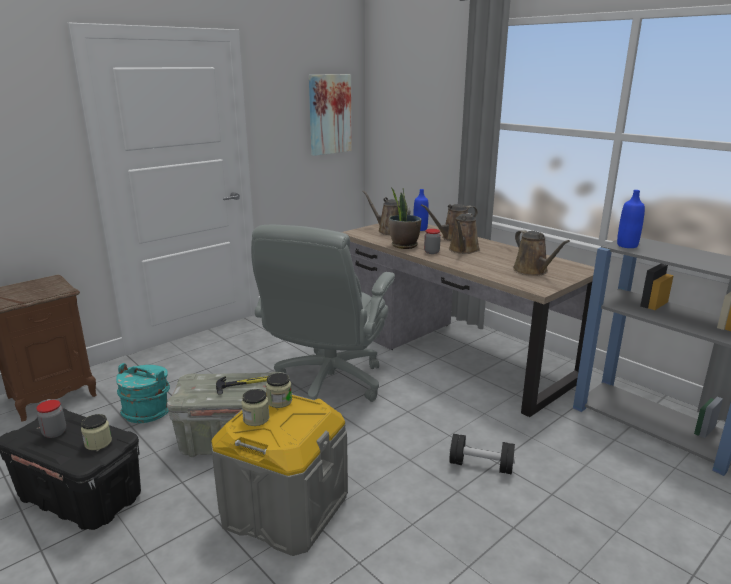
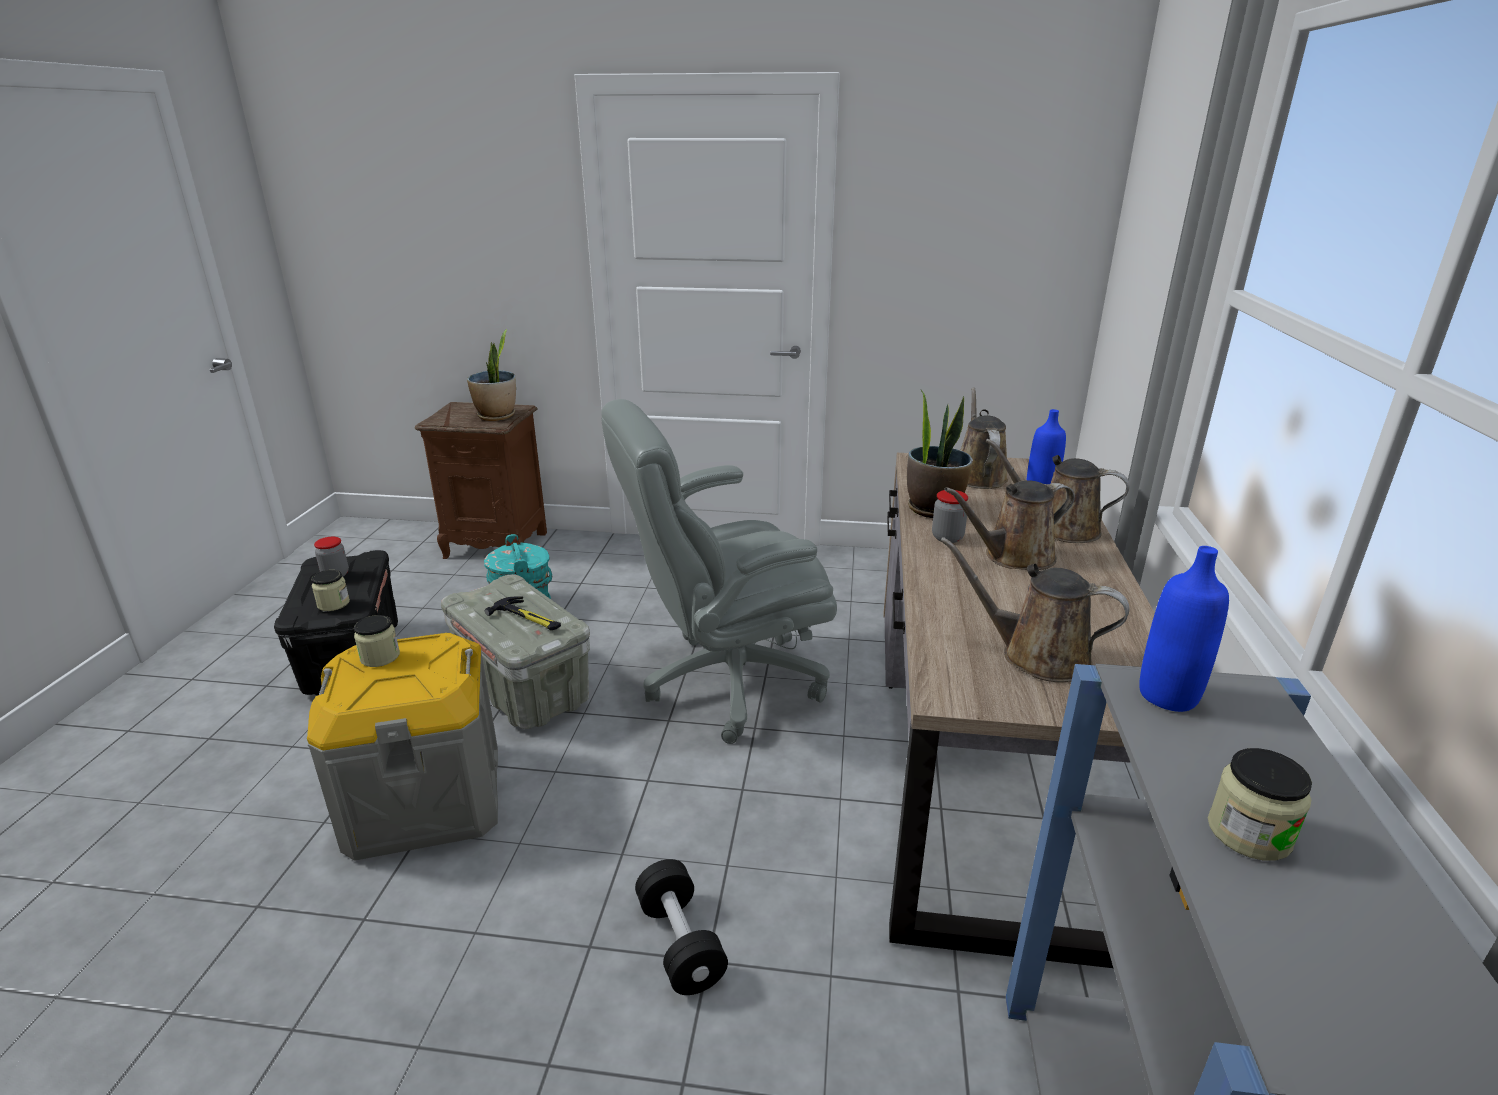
camera: 50 degrees right, 5 degrees up
(49, 287) = (497, 416): none -> potted plant
(279, 401) = (435, 652): jar -> jar (1249, 833)
(329, 114) = (1018, 234): picture -> none
(532, 271) = (1036, 656): brown watering can -> brown watering can turned 90 degrees clockwise

